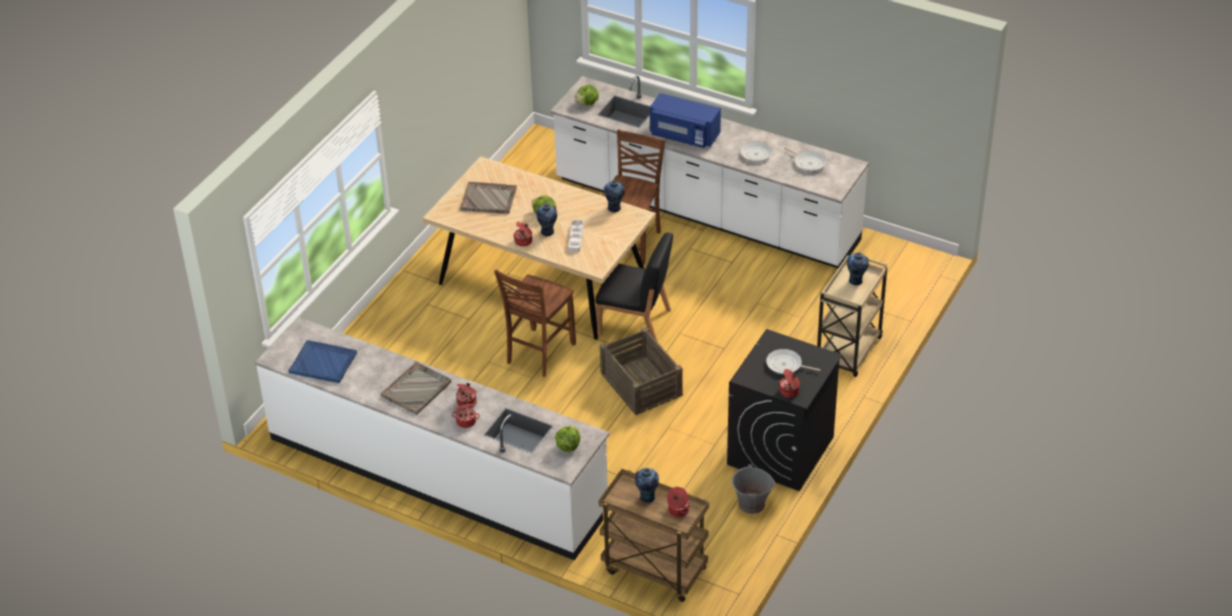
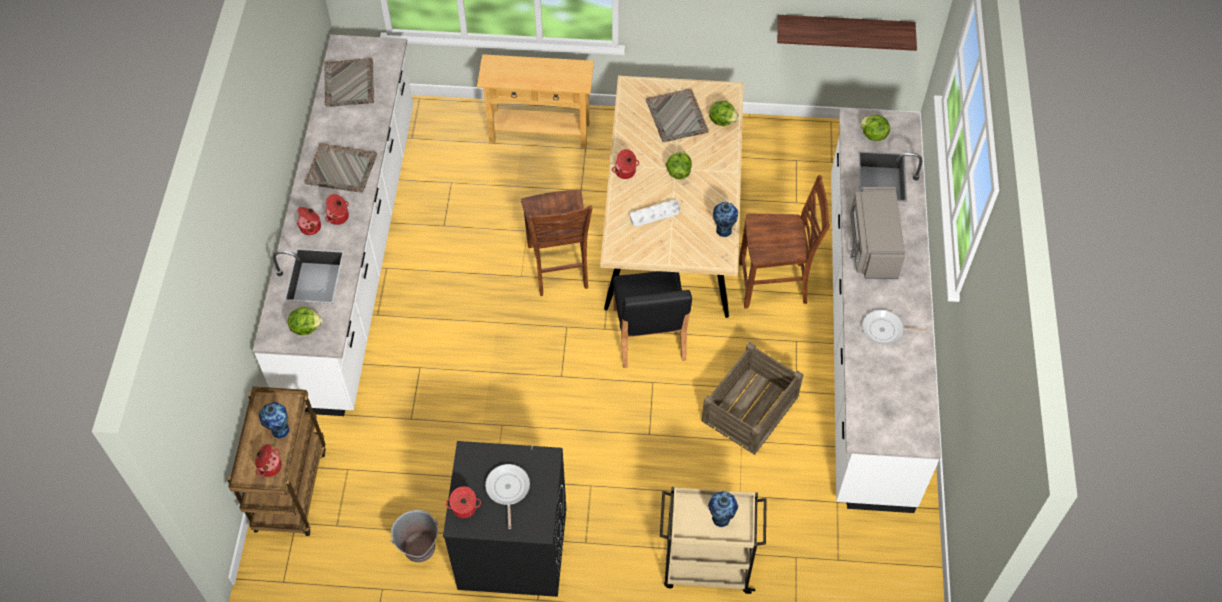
camera: 65 degrees right, 15 degrees up
(323, 363) = (349, 84): blue tray -> grey tray
(389, 326) = (539, 132): none -> beige console table
(489, 75) = (844, 29): none -> shelf
(510, 177) = (722, 120): none -> lettuce
(538, 354) = (559, 268): brown chair -> brown chair turned 105 degrees counterclockwise
(547, 232) = (650, 186): vase -> none
(641, 384) = (555, 375): crate -> crate (749, 408)
(684, 135) = (872, 246): blue microwave -> grey microwave
(808, 162) = (899, 390): frying pan -> none

